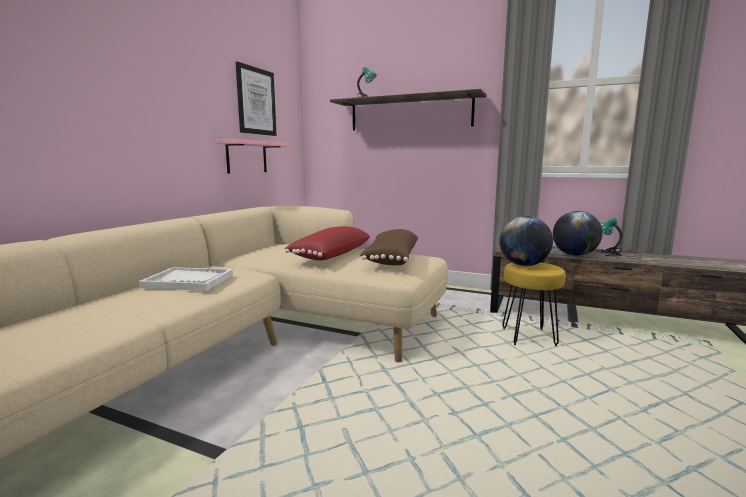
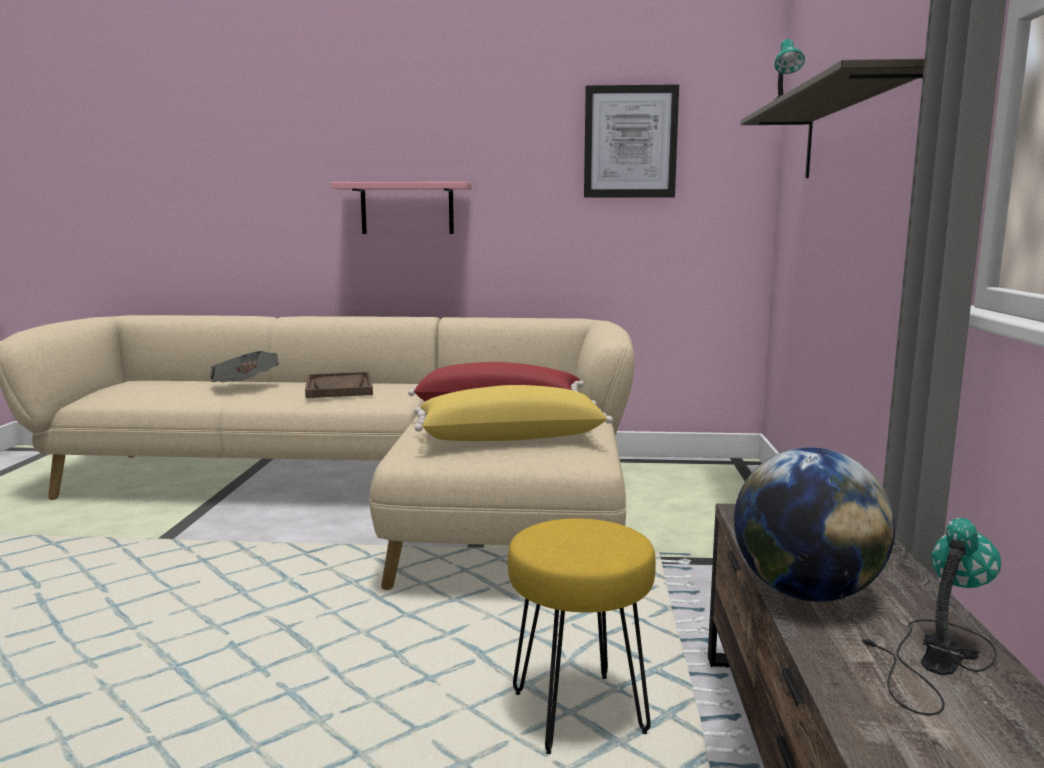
camera: 70 degrees right, 0 degrees up
(109, 307) = (245, 387): none -> newspaper
(189, 281) = (339, 388): white tray -> brown tray
(246, 157) = (596, 237): pink shelf -> pink shelf (407, 209)
(390, 259) = (510, 437): brown pillow -> yellow pillow
(523, 265) = (578, 529): globe -> none

